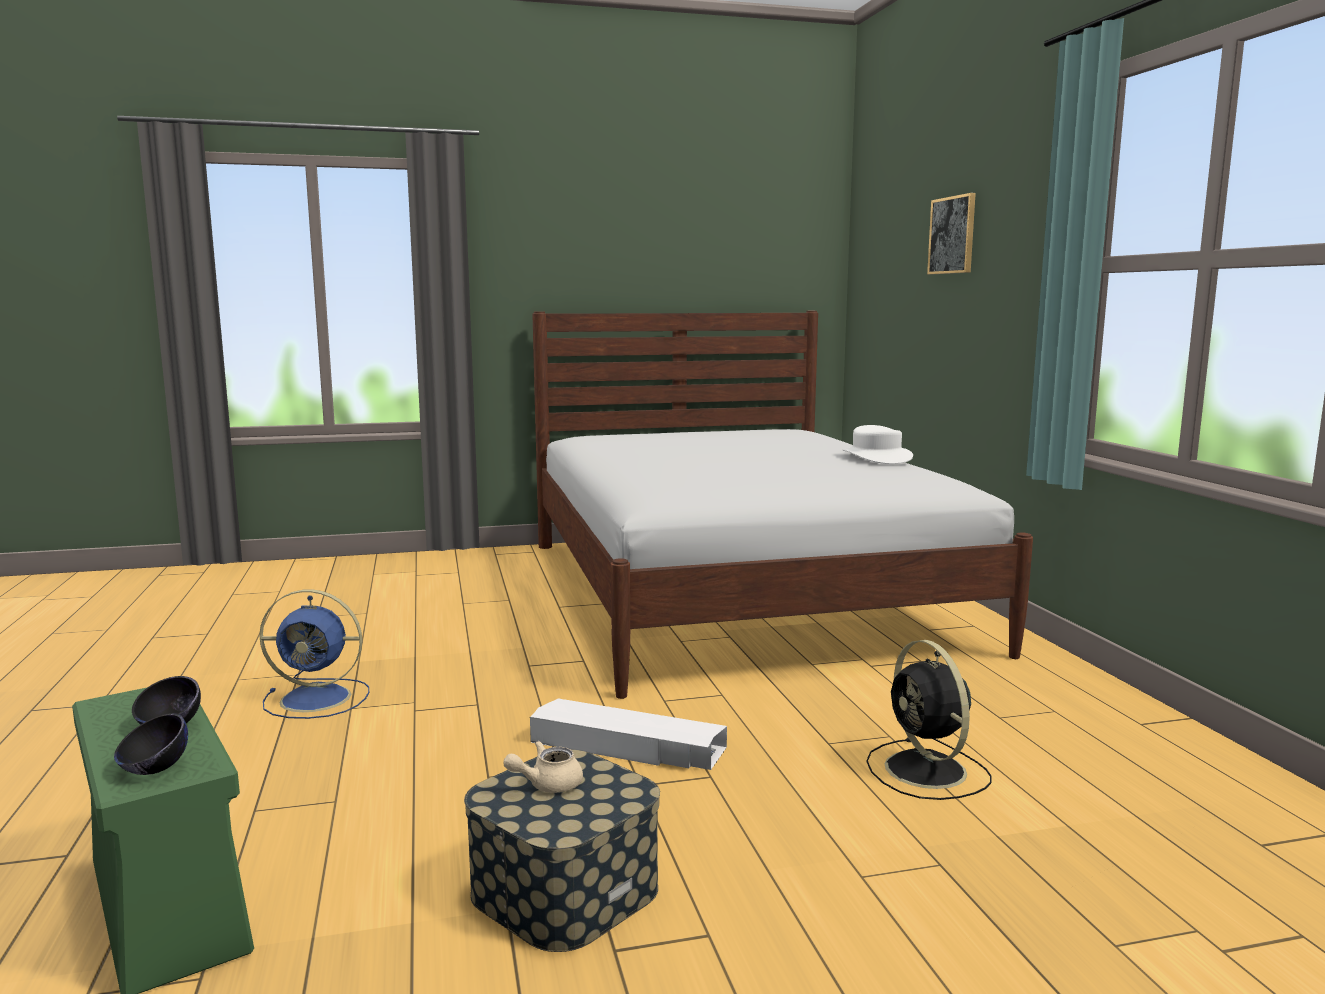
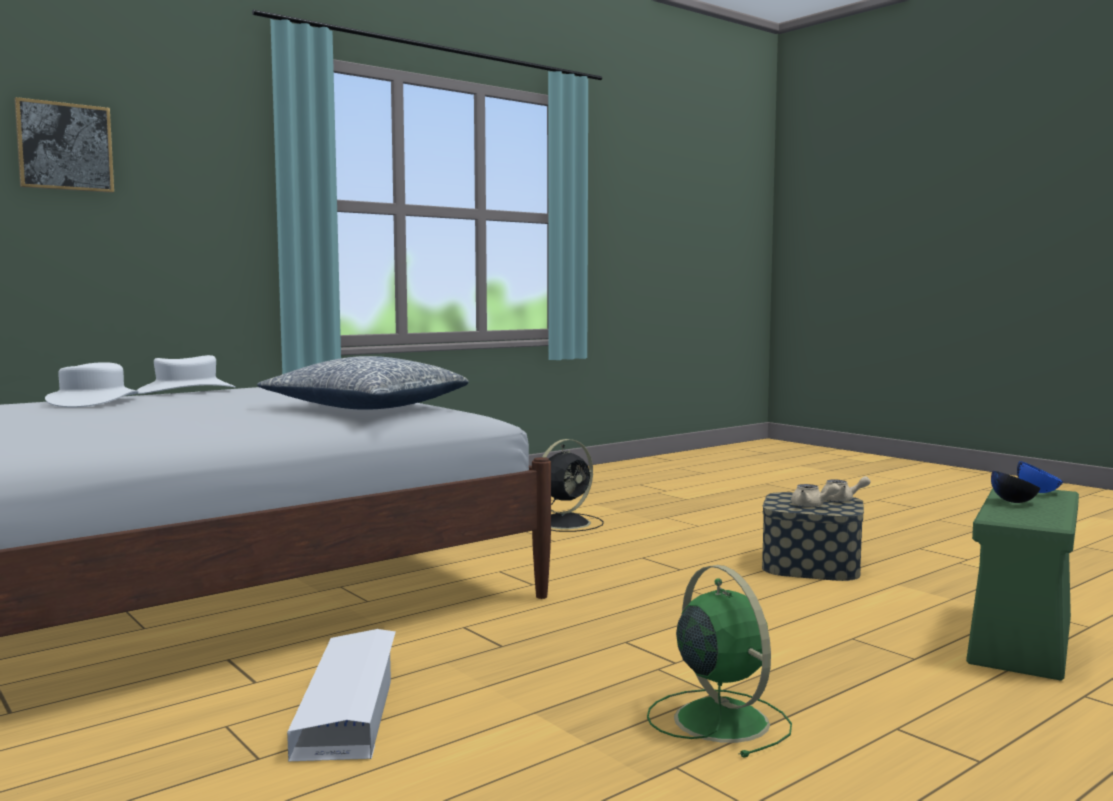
camera: 115 degrees left, 5 degrees down
(154, 770) = (1038, 492): black bowl -> blue bowl
(319, 698) = (718, 719): blue fan -> green fan
(551, 824) = (842, 500): none -> beige teapot
(628, 746) = (630, 580): white storage box -> white storage box (349, 705)
(683, 479) = (365, 409): none -> pillow
(799, 446) = (93, 402): none -> white hat

